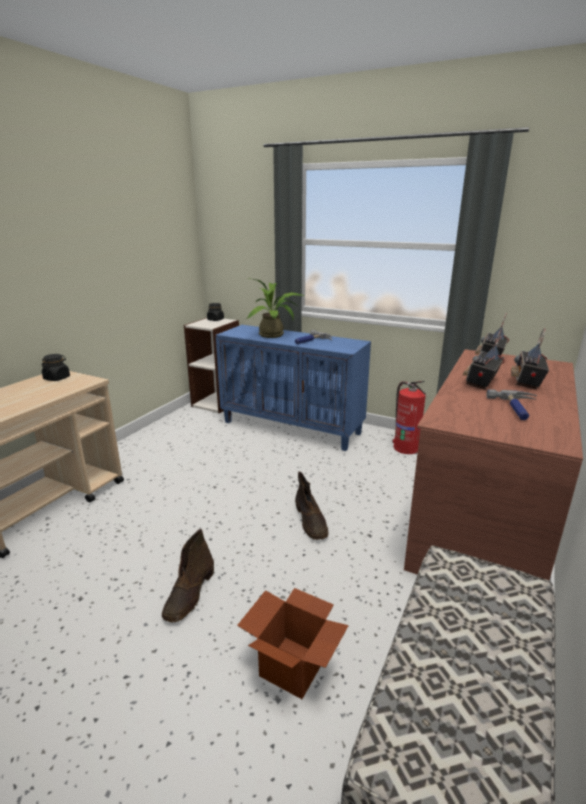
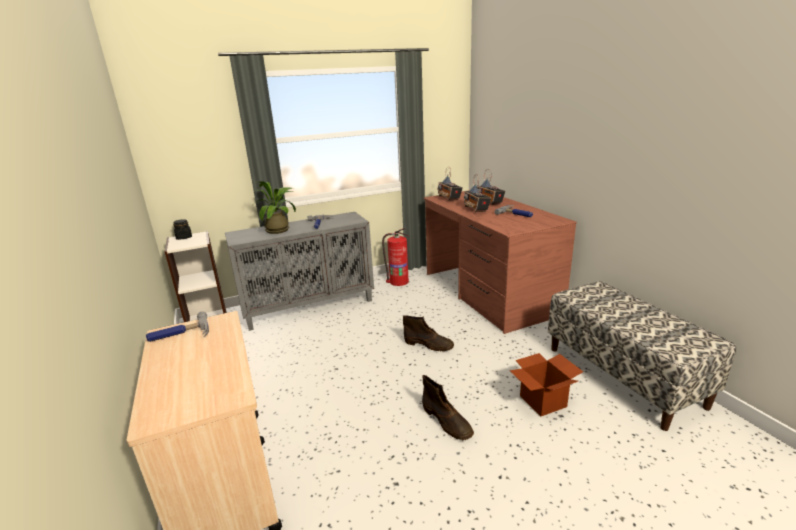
camera: 50 degrees left, 0 degrees up
(57, 378) = (179, 335): black jar -> hammer
(292, 427) = (309, 306): blue cabinet -> grey cabinet

